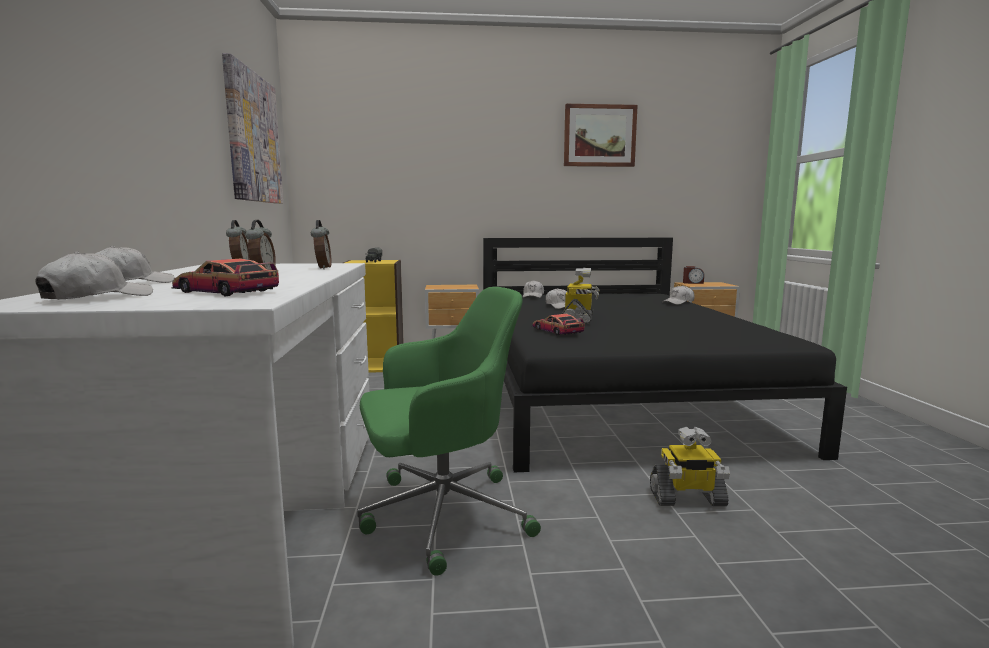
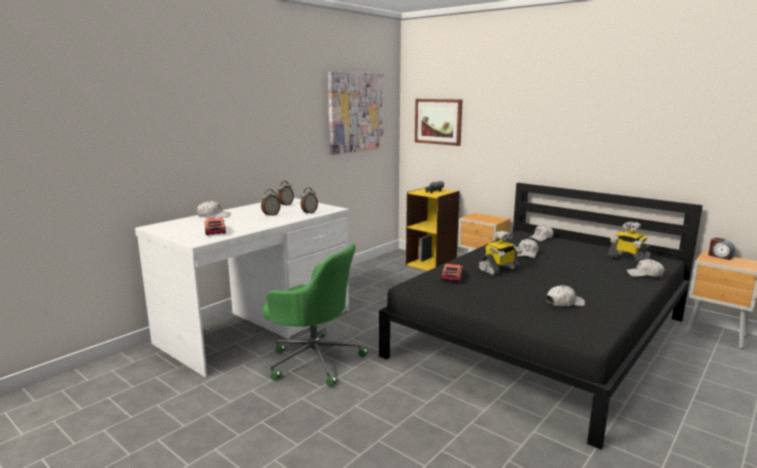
camera: 45 degrees right, 5 degrees up
(97, 297) = (180, 227): white cap -> white cap (564, 303)
(599, 136) = (633, 98): picture -> picture (438, 121)
(687, 498) = (434, 411): toy robot -> toy robot (627, 259)

